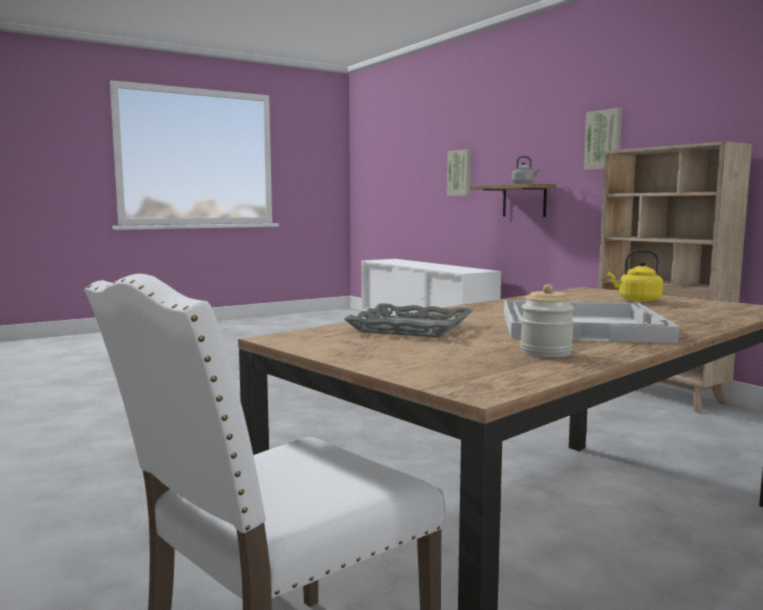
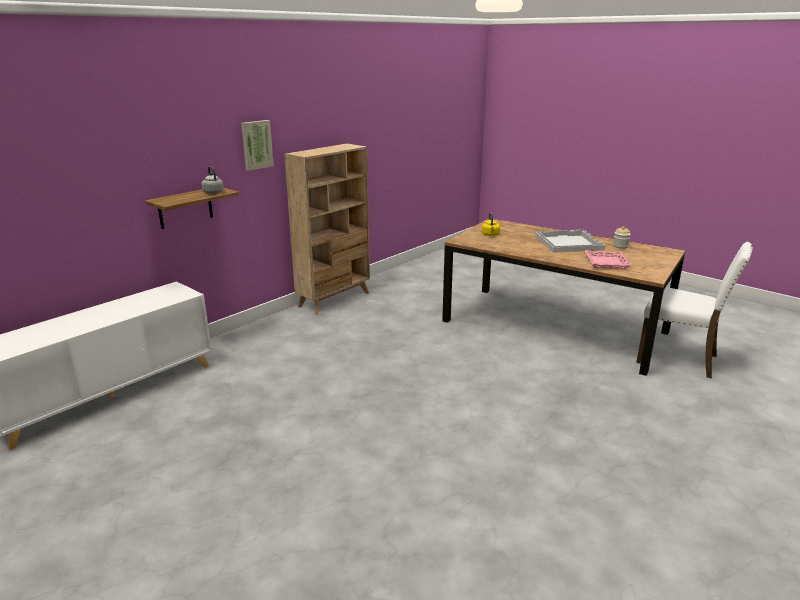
camera: 105 degrees left, 15 degrees up
(411, 328) = (606, 262): grey tray -> pink tray
(460, 173) = (78, 195): picture -> none

